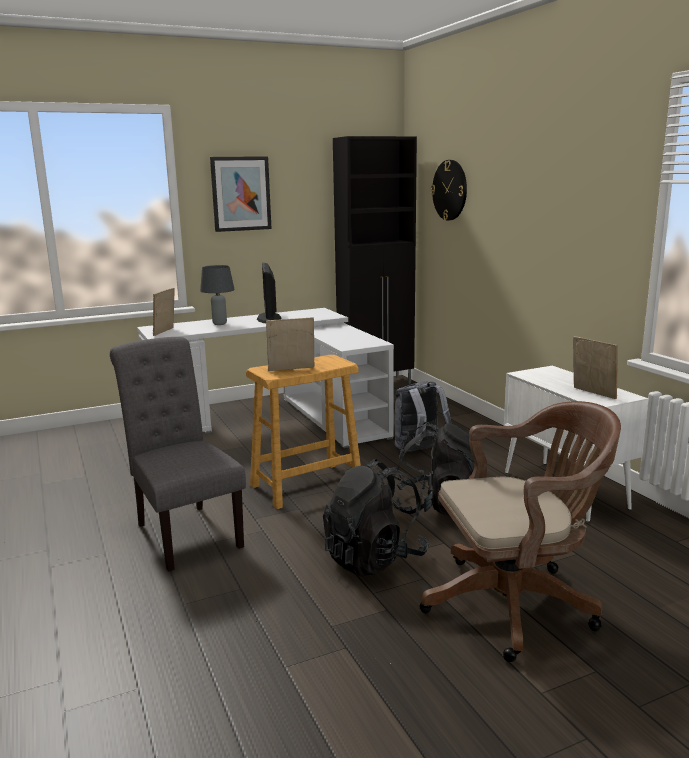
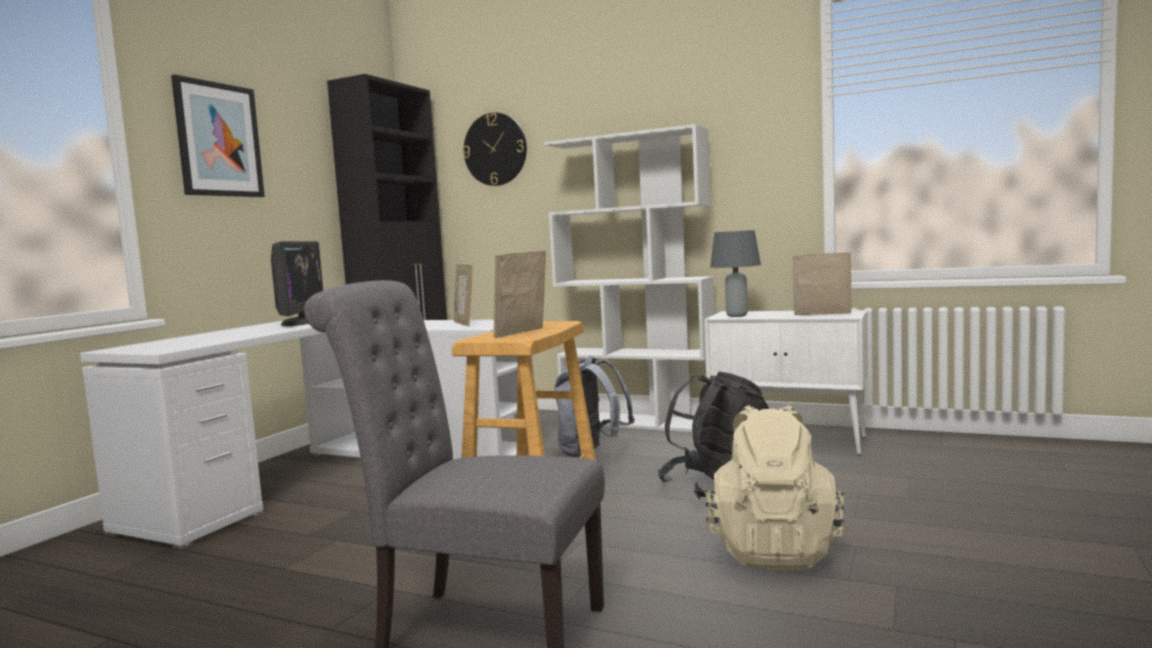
camera: 40 degrees left, 10 degrees down
(165, 332) = (165, 347): picture frame -> picture frame (464, 323)
(220, 324) = (239, 332): grey table lamp -> grey table lamp (736, 316)
(269, 318) = (303, 321): monitor -> monitor turned 135 degrees counterclockwise
(374, 558) = (773, 550): black backpack -> beige backpack
(498, 436) = (639, 422): none -> white bookcase
(516, 603) = (968, 528): brown office chair -> none

